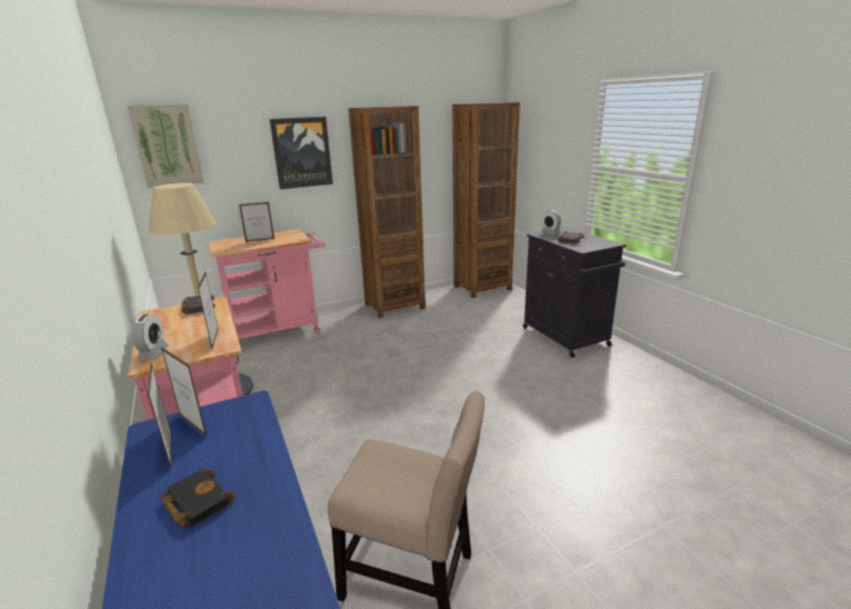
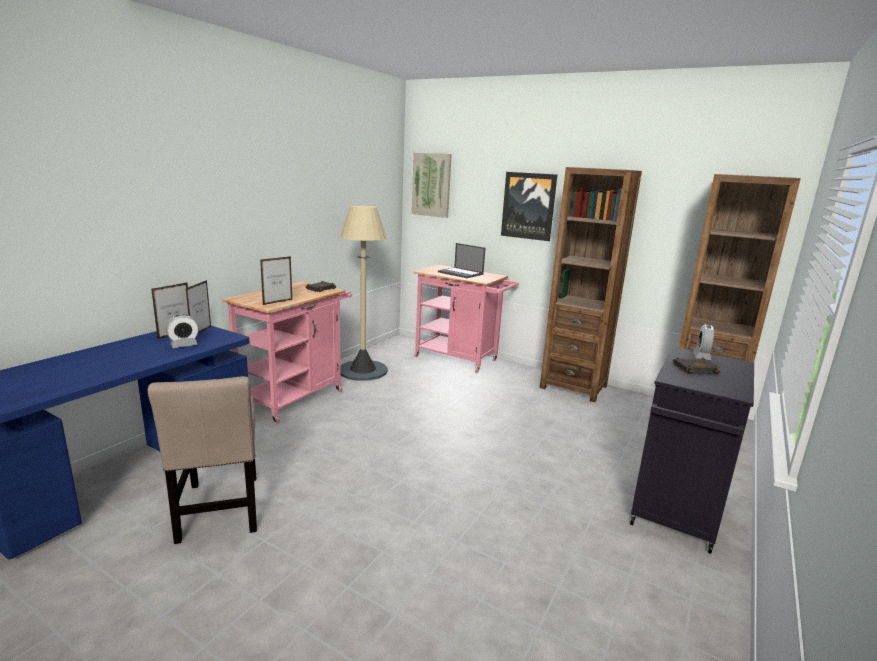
camera: 55 degrees right, 5 degrees down
(153, 353) = (250, 296): alarm clock -> alarm clock (184, 345)
(195, 502) = (130, 351): black book -> none
(260, 240) = (461, 273): picture frame -> laptop

